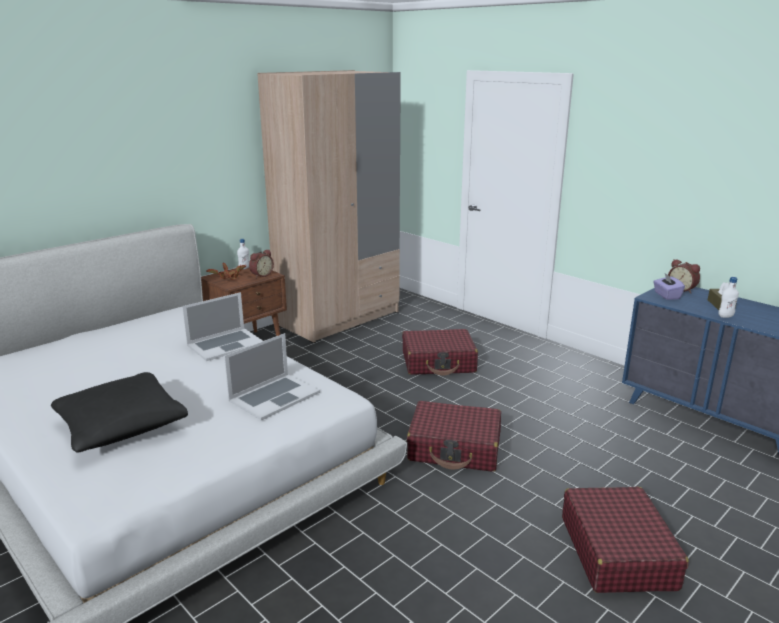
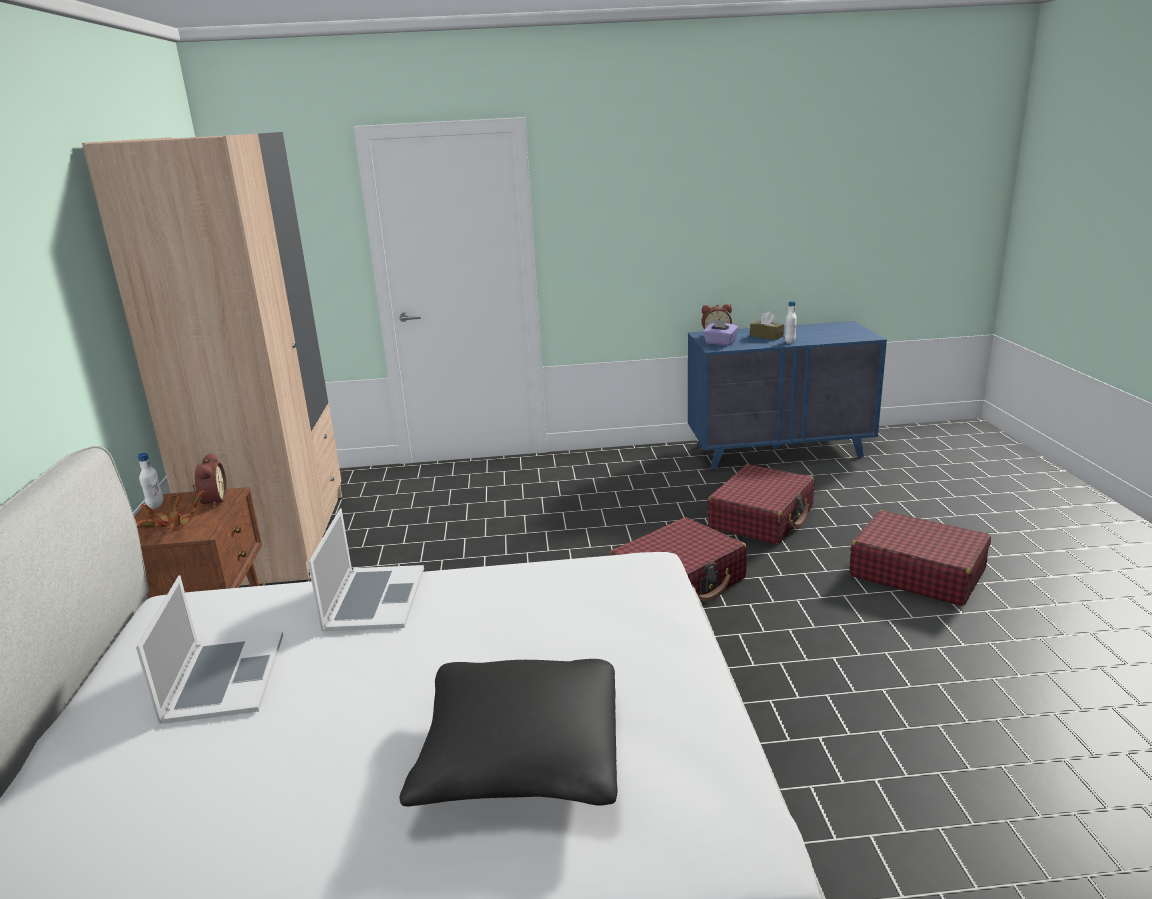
camera: 50 degrees left, 0 degrees up
(274, 396) = (590, 603): laptop -> laptop (223, 677)
(438, 362) = (500, 522): red suitcase -> red suitcase (761, 518)

